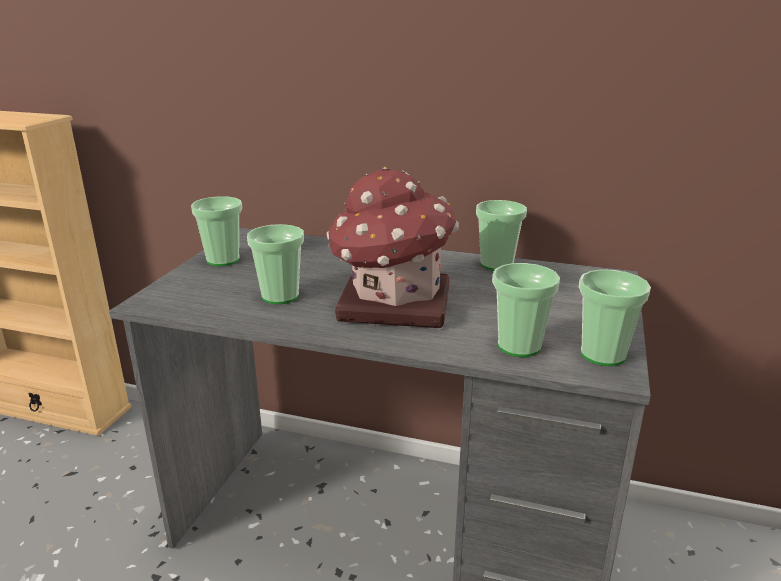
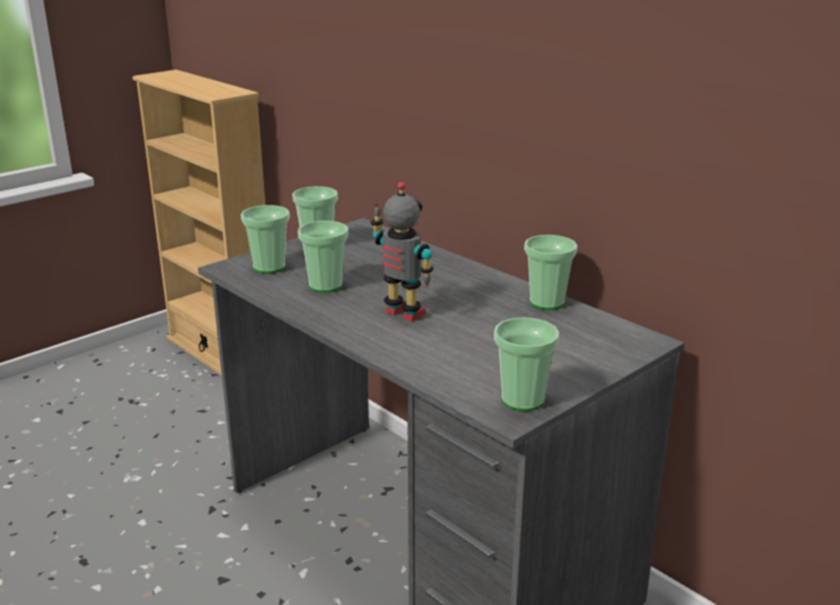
camera: 30 degrees right, 0 degrees up
(392, 305) = (403, 314): toy house -> toy robot
(519, 346) = (460, 373): cup -> cup (269, 267)

